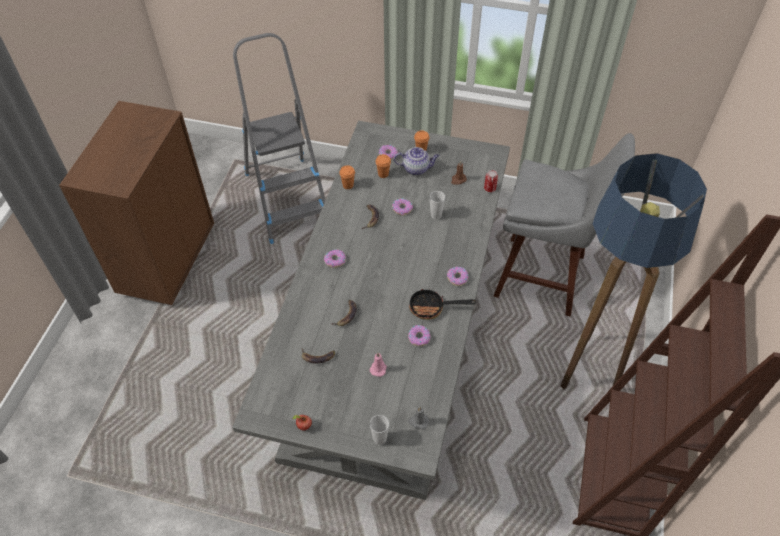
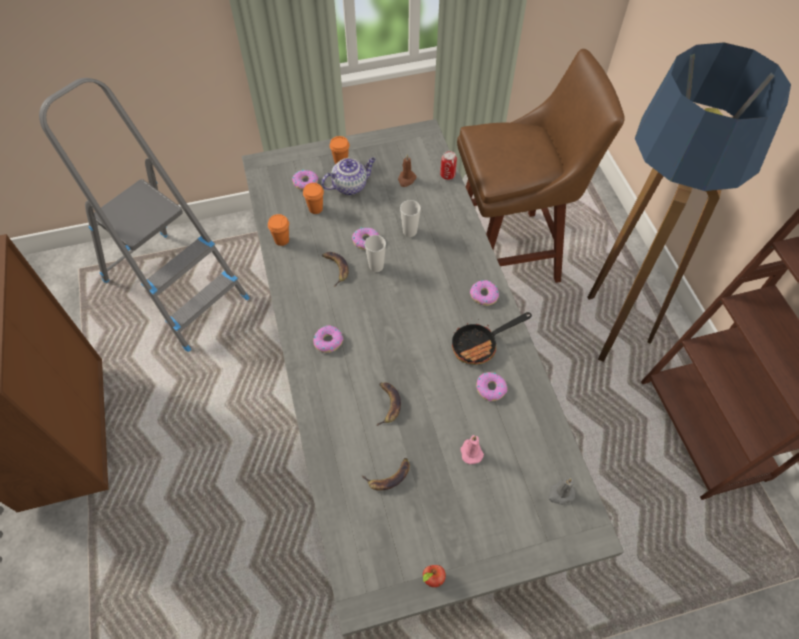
camera: 30 degrees left, 5 degrees up
(380, 438) = (532, 541): cup -> cup (376, 266)
(544, 277) = (509, 252): grey stool -> brown stool

